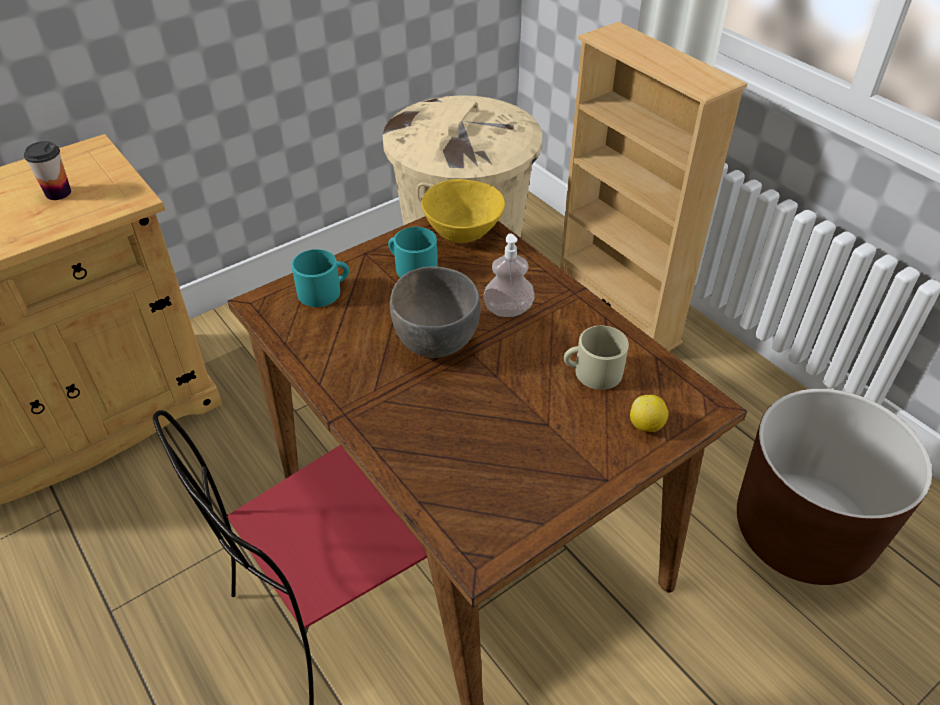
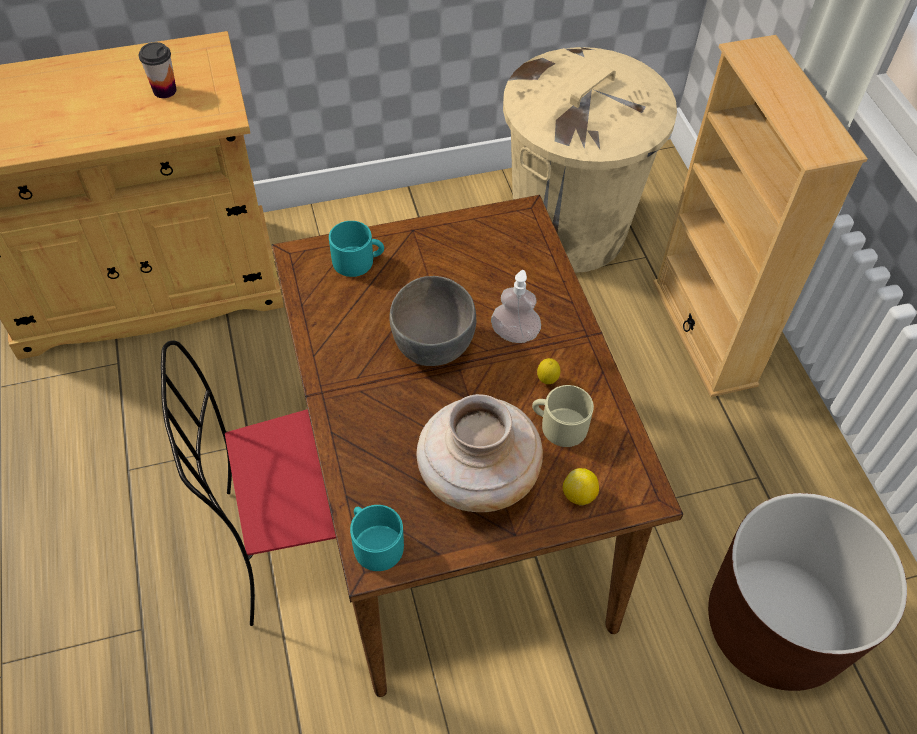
camera: 20 degrees right, 10 degrees up
(411, 267) = (448, 259): turquoise mug -> turquoise mug (374, 542)
(463, 231) = (515, 233): yellow bowl -> none
(542, 442) = (477, 478): none -> beige vase
(560, 339) = (547, 381): none -> lemon

